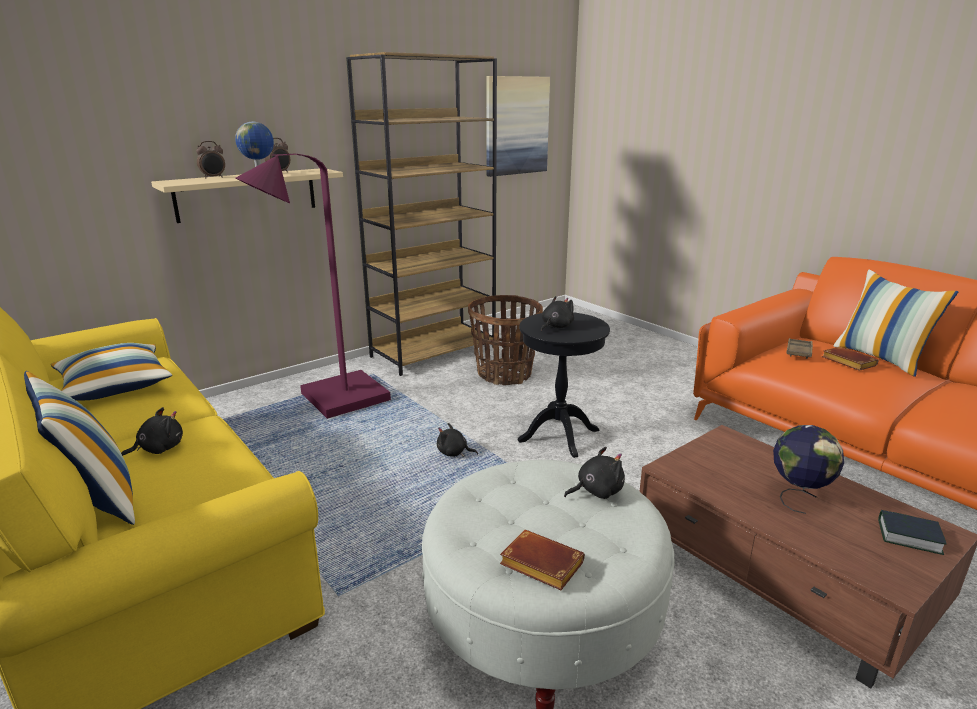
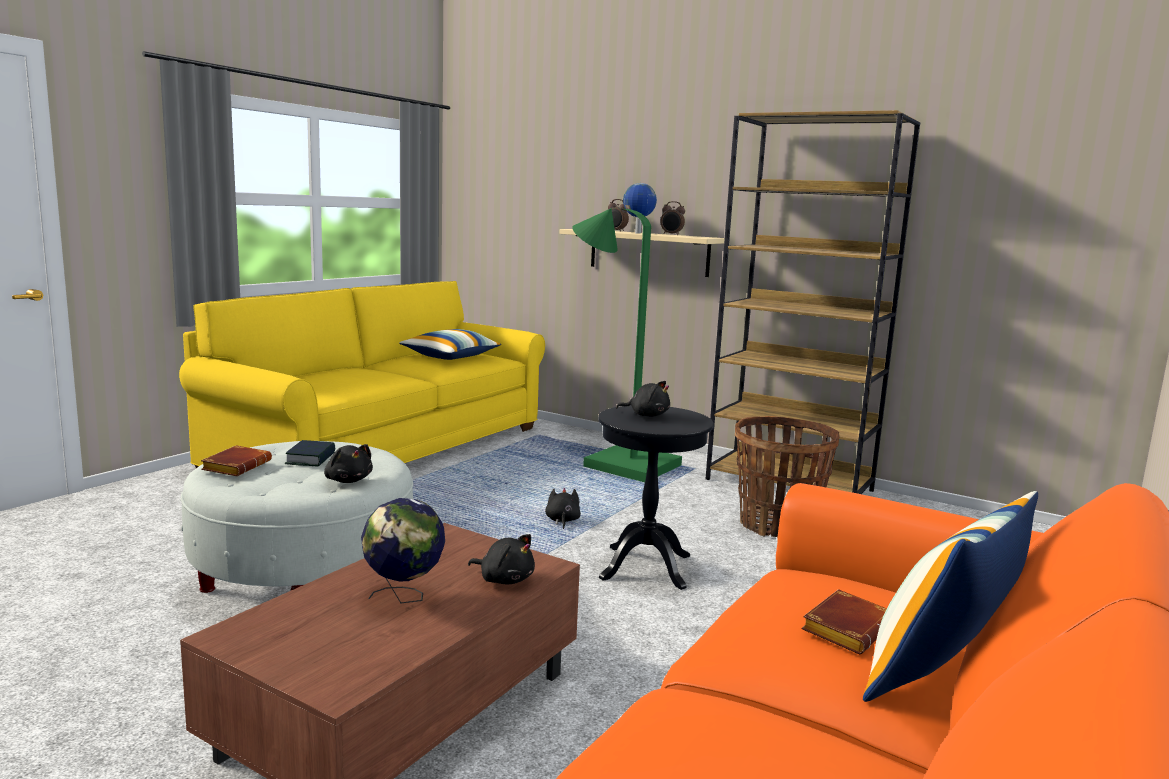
camera: 70 degrees right, 10 degrees down
(95, 500) = (304, 374): pillow -> none
(158, 449) = (366, 374): black plush toy -> black plush toy (504, 579)
(332, 400) = (620, 463): purple floor lamp -> green floor lamp
(516, 126) = (1036, 216): picture -> none
(798, 351) = (853, 591): brown tray -> none
(909, 536) = (325, 659): book -> book (311, 459)

